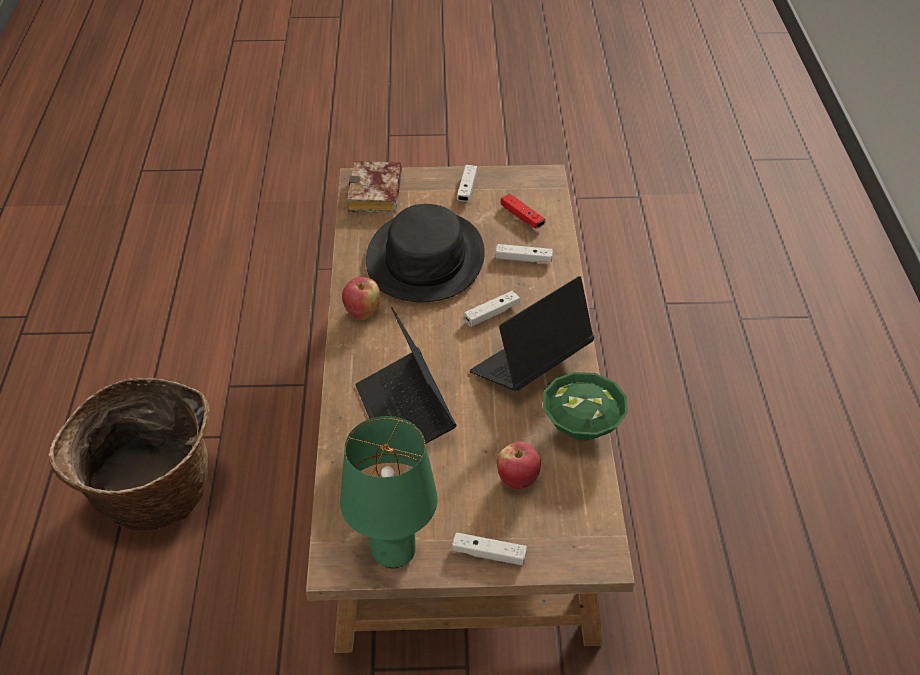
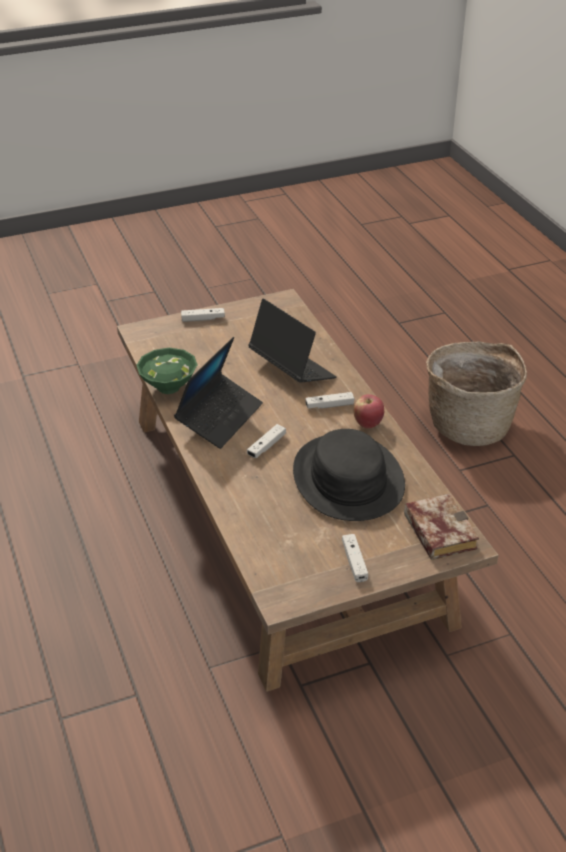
camera: 160 degrees right, 5 degrees down
(394, 553) = (256, 309): green table lamp -> none
(517, 480) = (200, 353): apple -> none
(522, 217) = (283, 543): red game controller -> none
(523, 259) = (262, 499): white game controller -> white game controller (329, 405)

